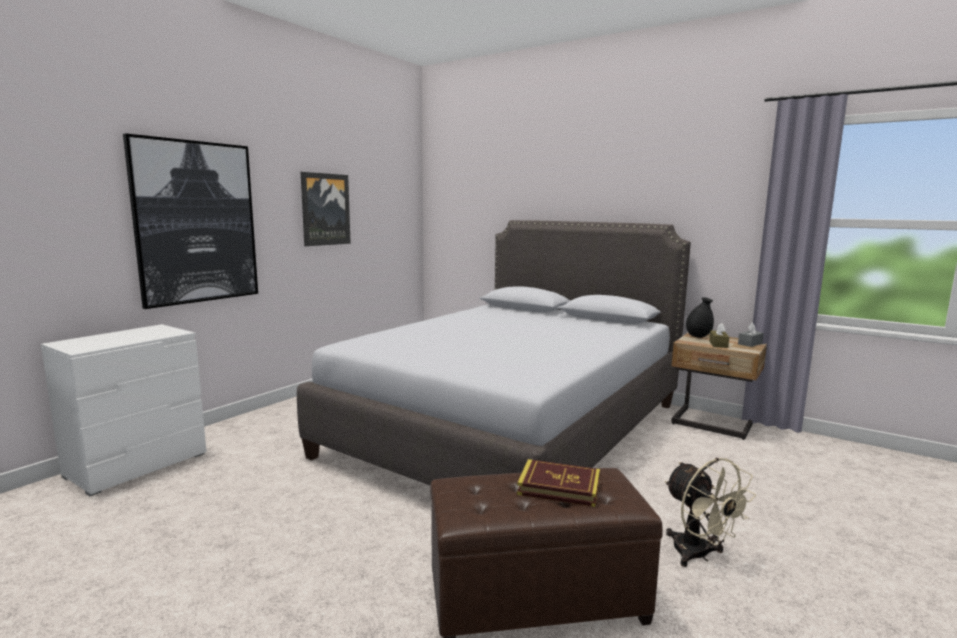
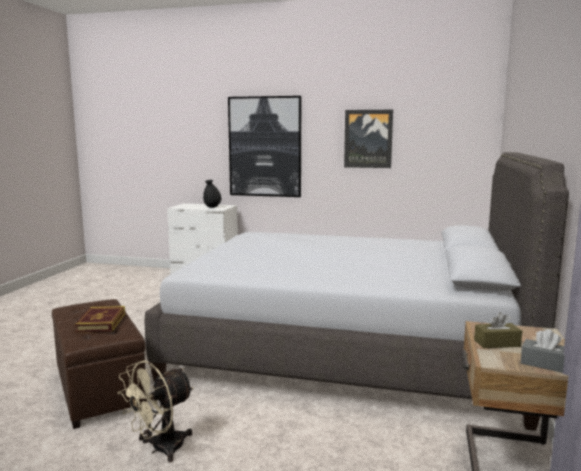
camera: 70 degrees right, 0 degrees up
(698, 336) = (528, 333): black vase -> black vase (212, 207)

